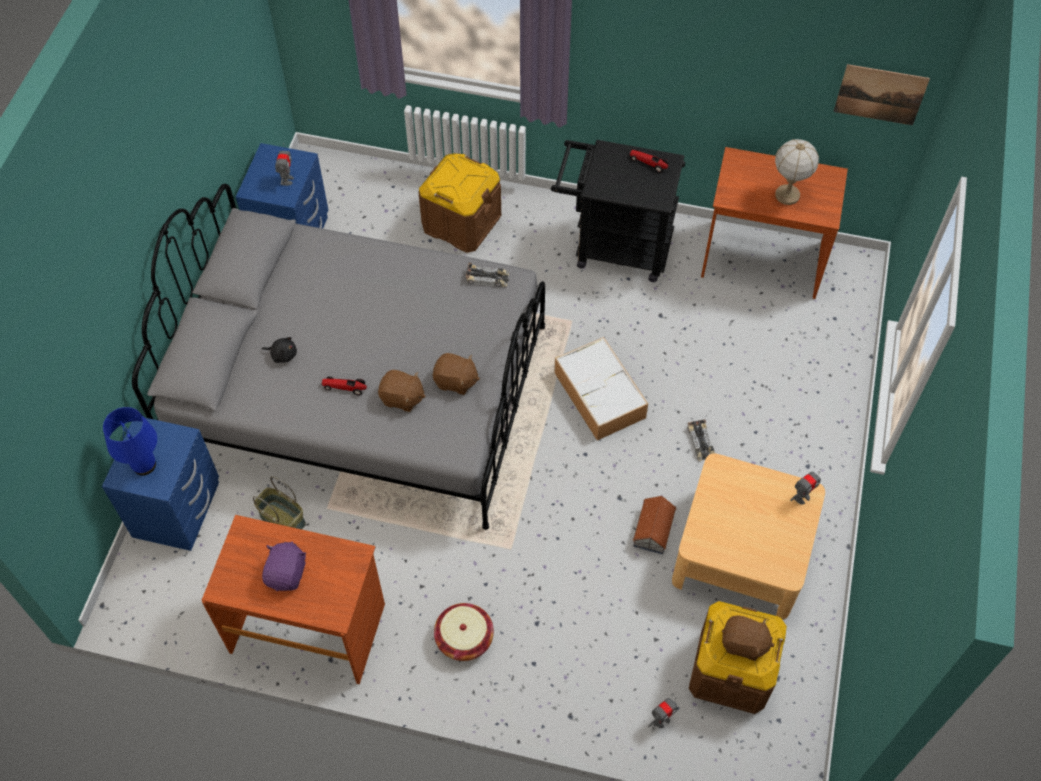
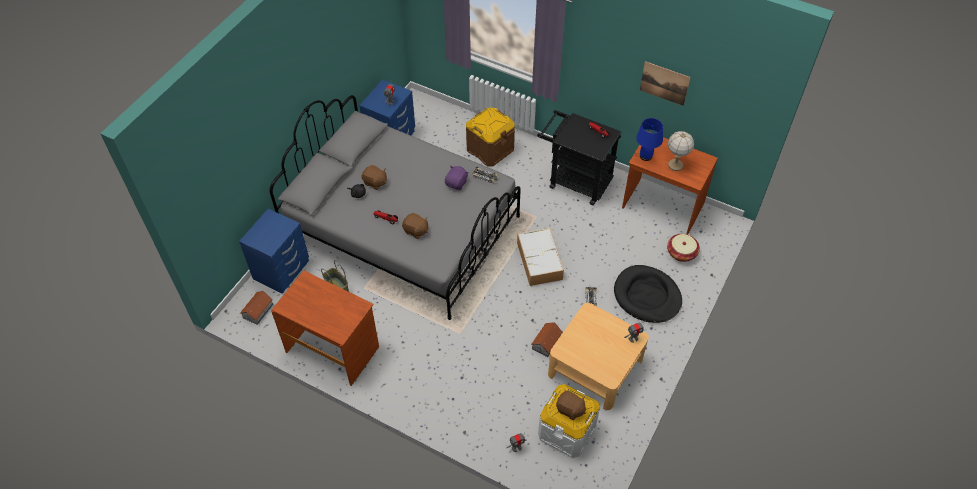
camera: 15 degrees right, 5 degrees down
(144, 465) = (264, 235): blue table lamp -> blue table lamp (646, 156)
(159, 591) = (258, 310): none -> toy house
(287, 573) = (321, 307): purple plush toy -> purple plush toy (456, 183)
(455, 381) = (449, 228): brown plush toy -> brown plush toy (375, 182)
(464, 638) = (418, 375): basket -> basket (681, 253)
(731, 671) = (567, 431): brown storage box -> white storage box
(785, 415) = (647, 296): none -> black dog bed
(880, 94) = (737, 113): picture -> picture (664, 83)

